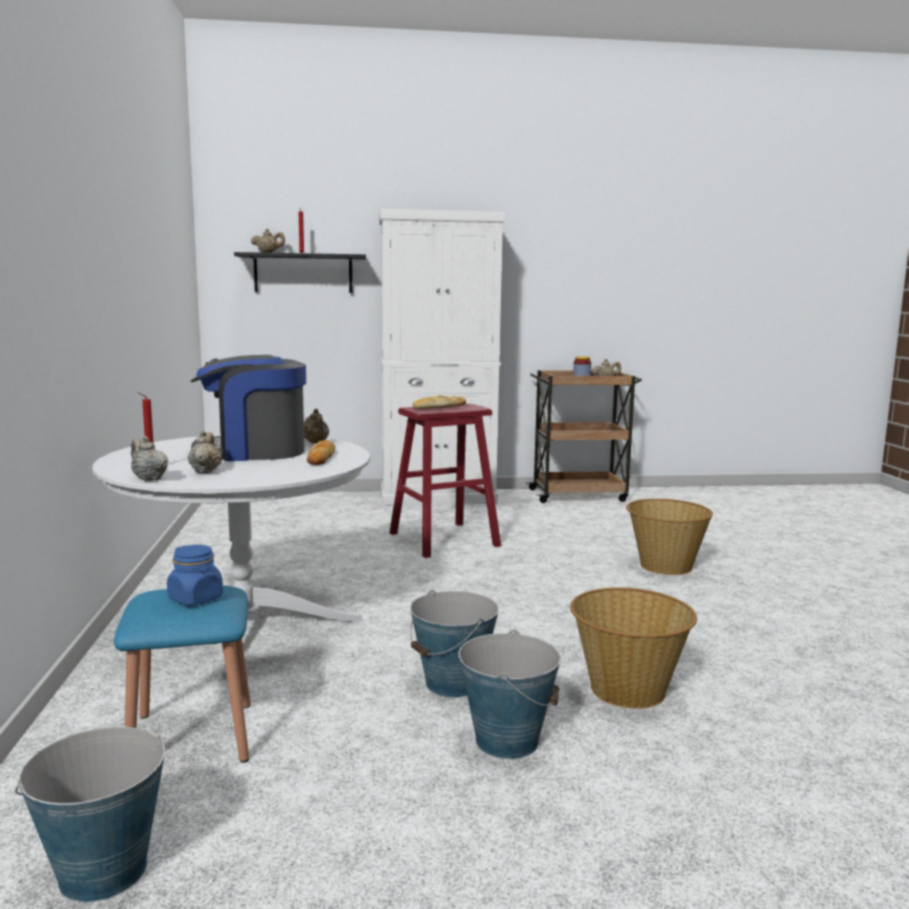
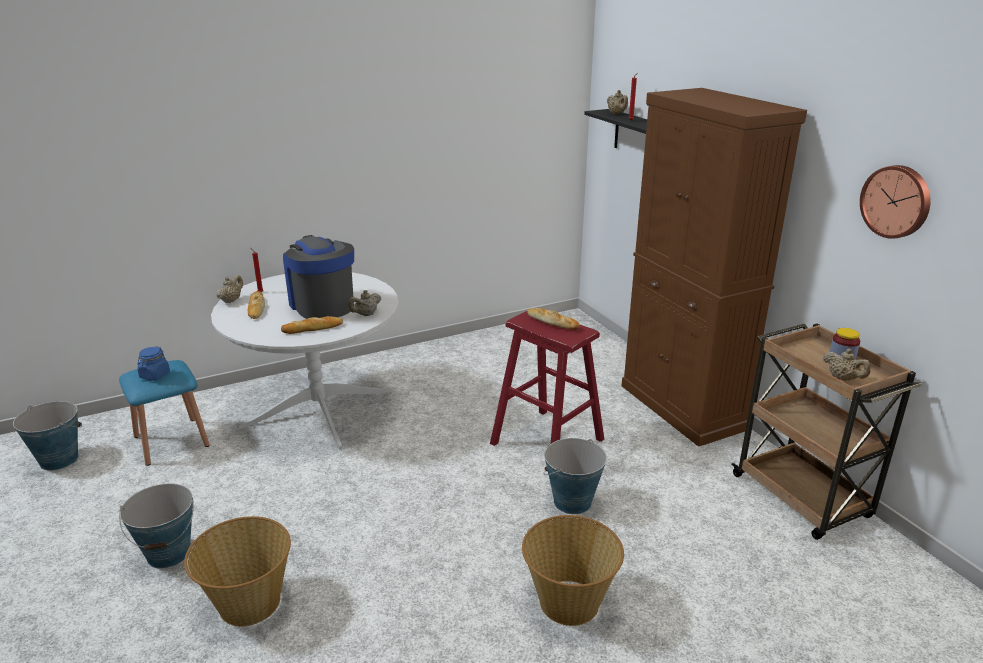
camera: 70 degrees right, 15 degrees up
(205, 471) = (256, 308): beige teapot -> bread
(438, 497) = (682, 407): white cabinet -> brown cabinet
(453, 684) = (246, 514): bucket -> bucket (572, 502)
(576, 266) = (896, 201): none -> wall clock

